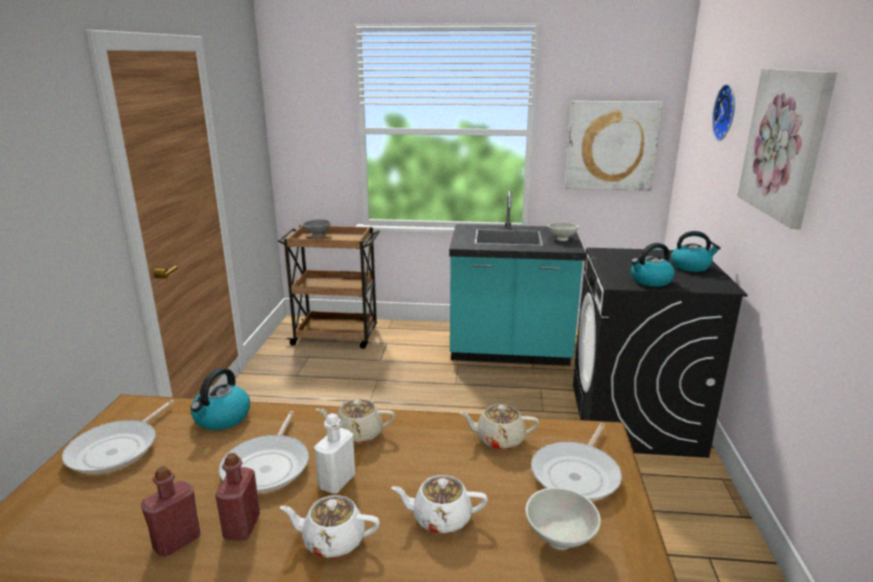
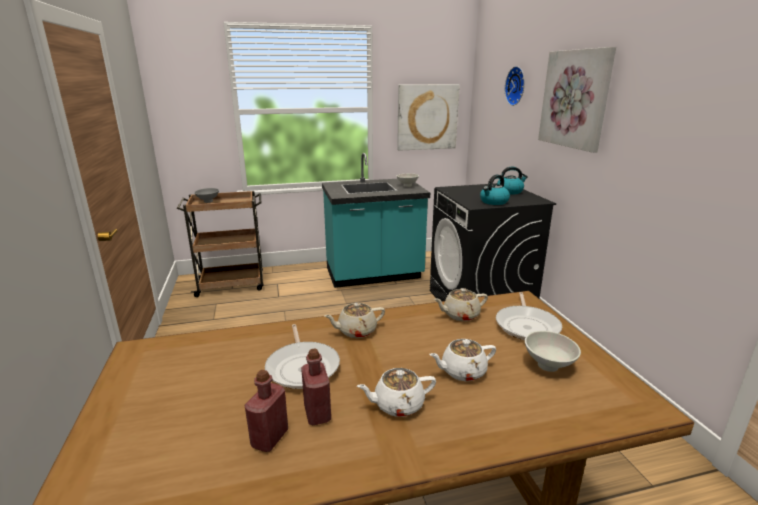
camera: 20 degrees left, 0 degrees up
(117, 449) = (151, 384): frying pan -> none
(222, 418) = (232, 342): kettle -> none
(337, 482) = (367, 365): white bottle -> none

